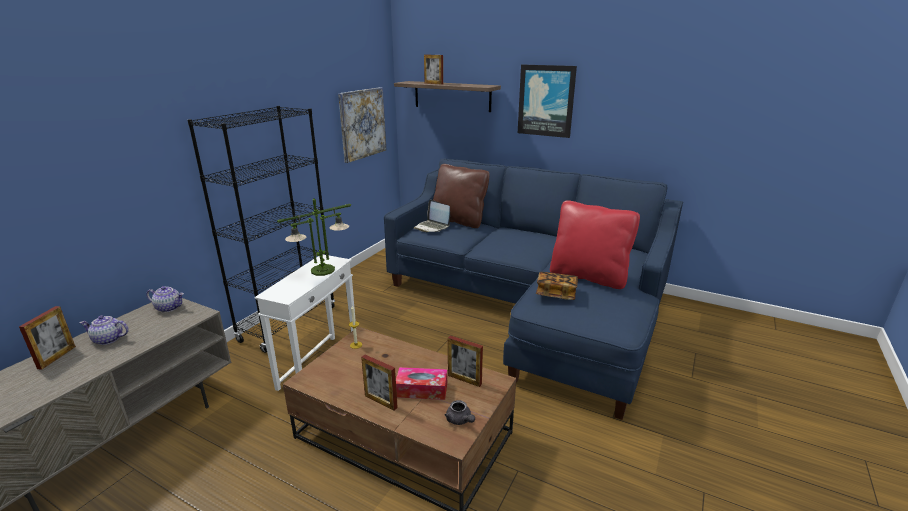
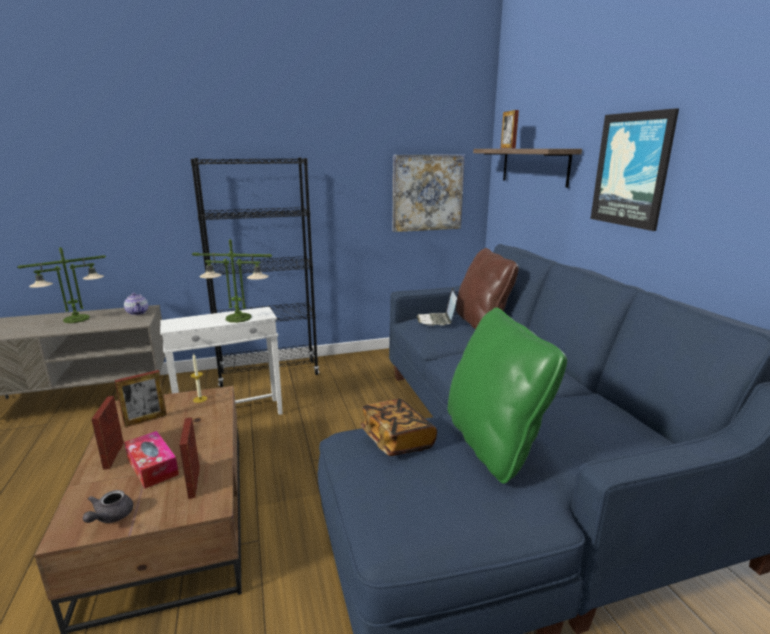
camera: 45 degrees right, 5 degrees down
(57, 357) = (44, 319): picture frame -> picture frame (145, 420)
(108, 339) = (77, 319): teapot -> table lamp
(588, 277) = (493, 443): red pillow -> green pillow

